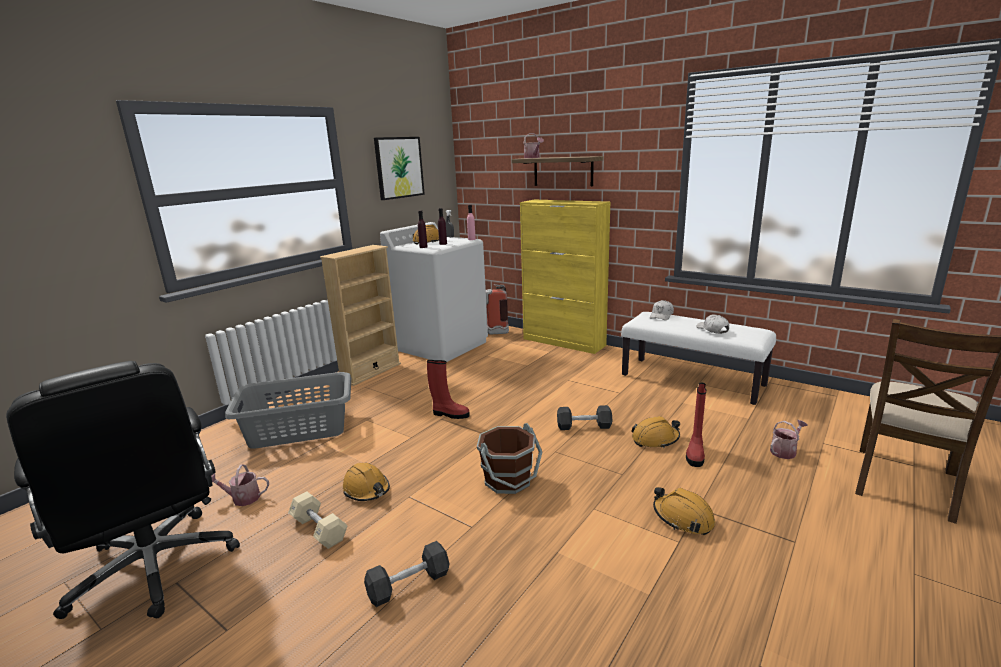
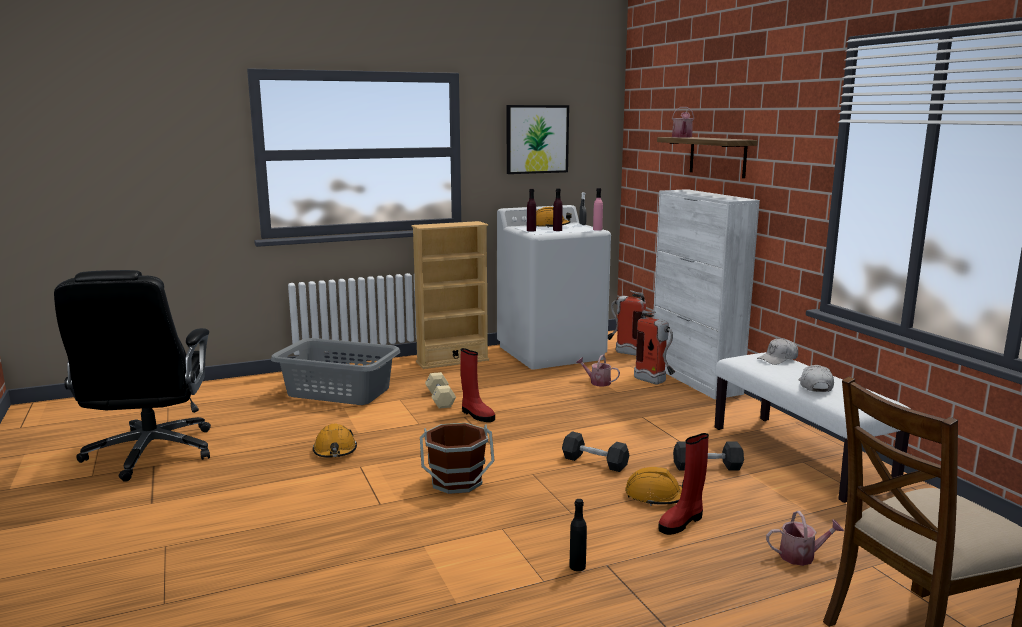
camera: 30 degrees right, 5 degrees down
(242, 498) = (245, 428): watering can -> watering can (597, 382)
(319, 529) = (270, 466): beige dumbbell -> beige dumbbell (440, 399)
(409, 584) = (286, 522): black dumbbell -> black dumbbell (707, 467)
(542, 351) = (655, 382): none -> fire extinguisher
(564, 342) = (695, 379): yellow cabinet -> white cabinet
(683, 518) = (577, 566): orange hard hat -> black bottle

